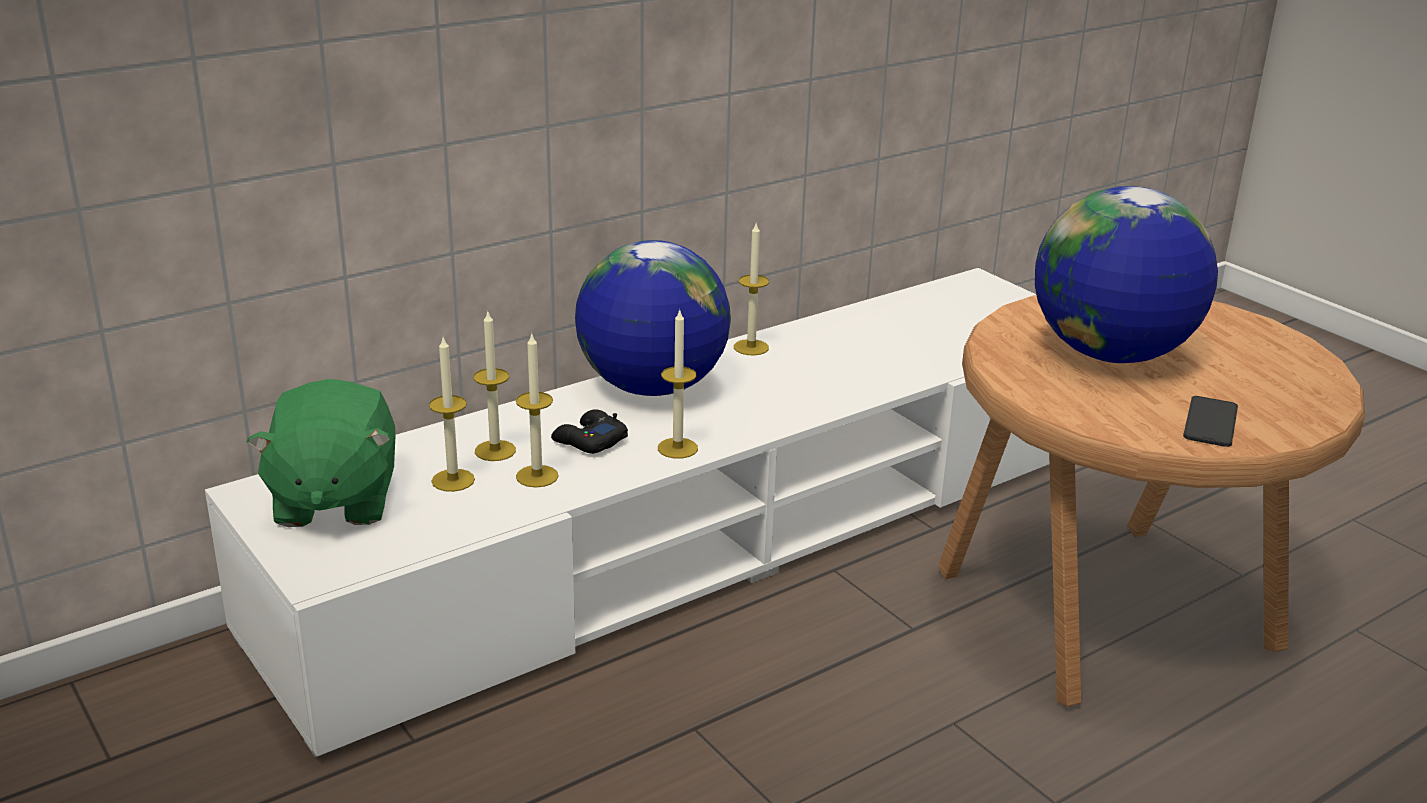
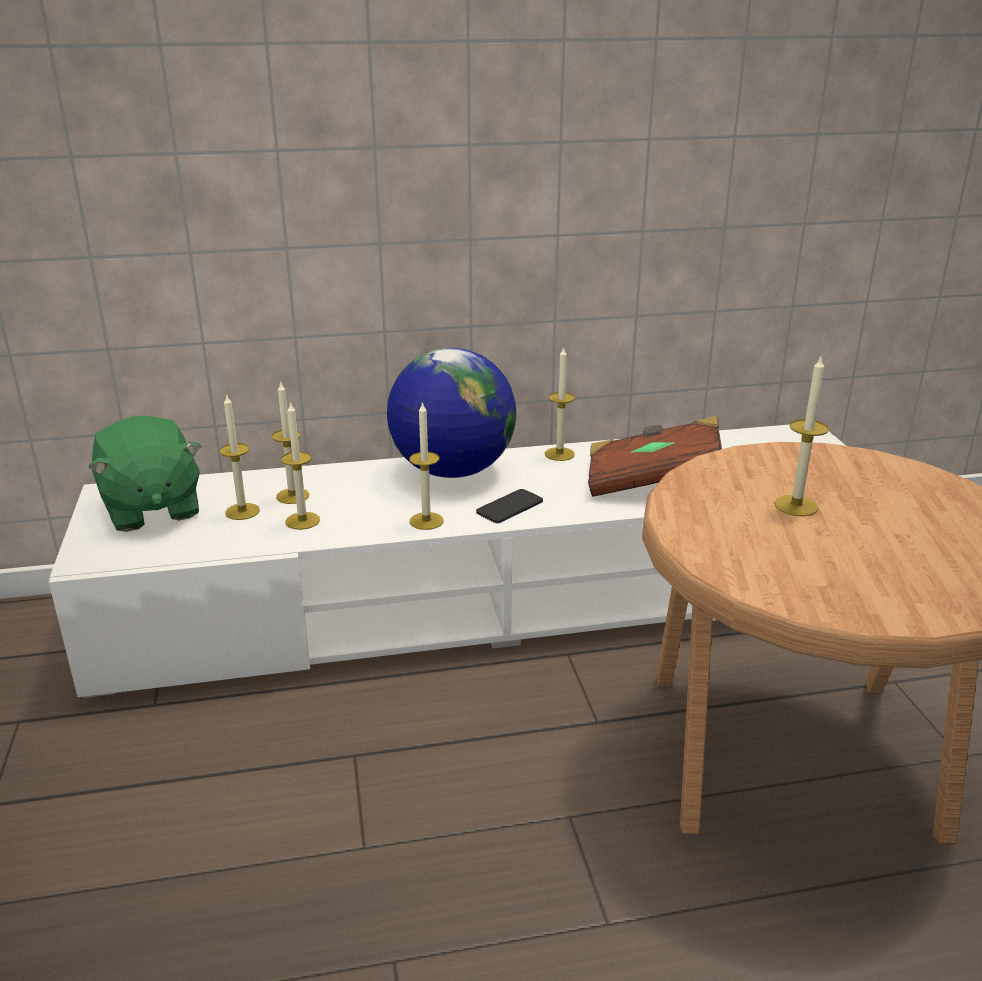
camera: 25 degrees right, 0 degrees up
(333, 500) = (151, 509): green plush toy -> green plush toy turned 45 degrees counterclockwise
(589, 441) = (366, 502): black game controller -> none
(873, 361) = (652, 482): none -> brown book
(1110, 354) = (796, 506): globe -> candle
(1210, 422) = (839, 589): phone -> phone (509, 507)

